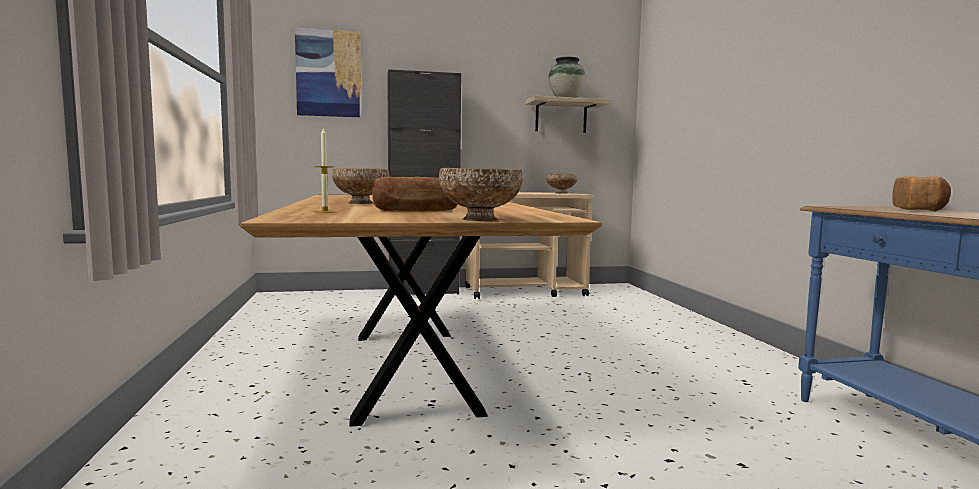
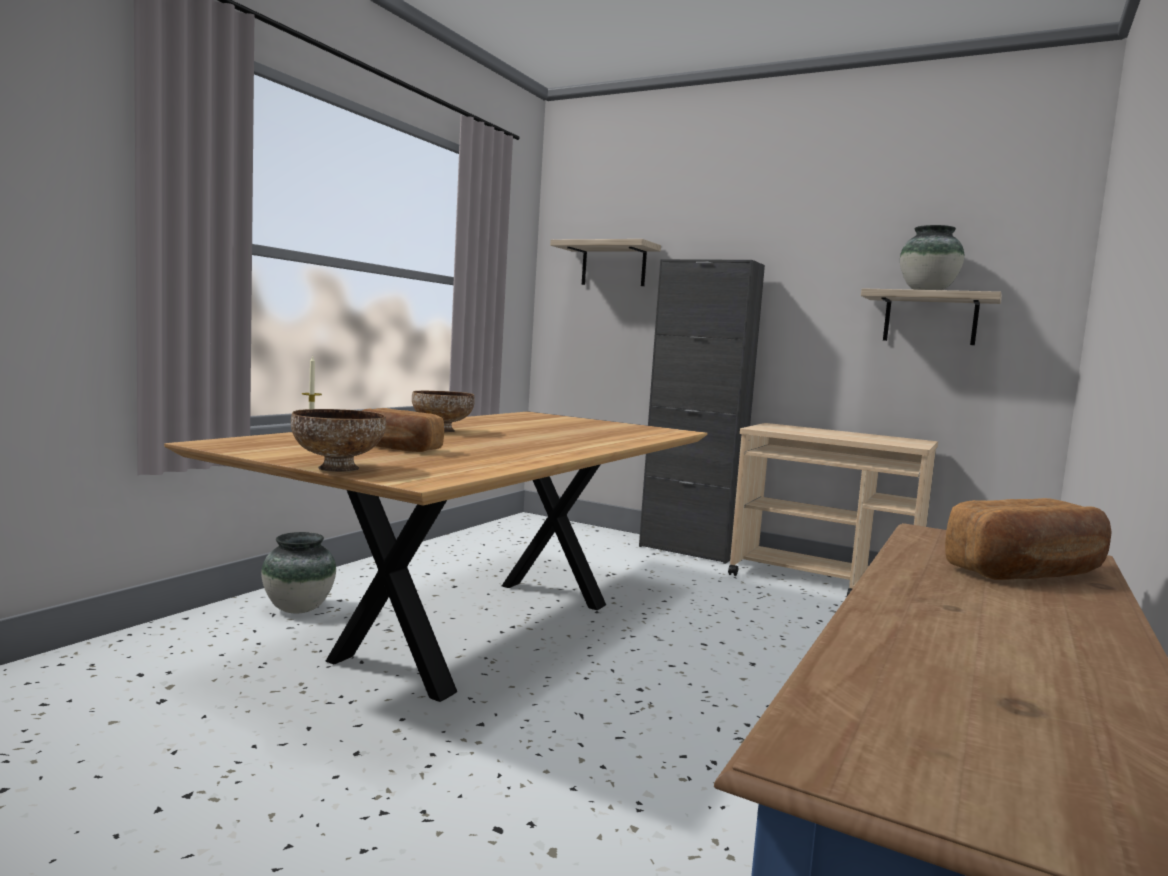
camera: 40 degrees right, 0 degrees up
(229, 402) = (298, 609): none -> vase
(328, 73) = (613, 265): picture -> shelf
(561, 193) = (894, 440): bowl -> none

